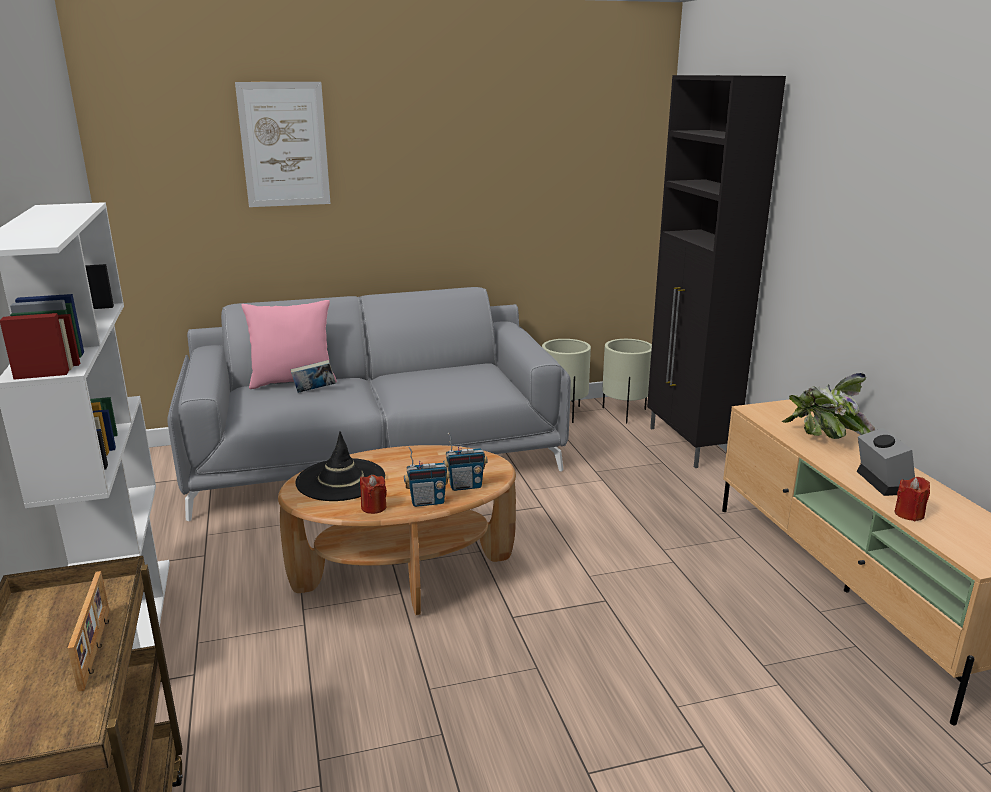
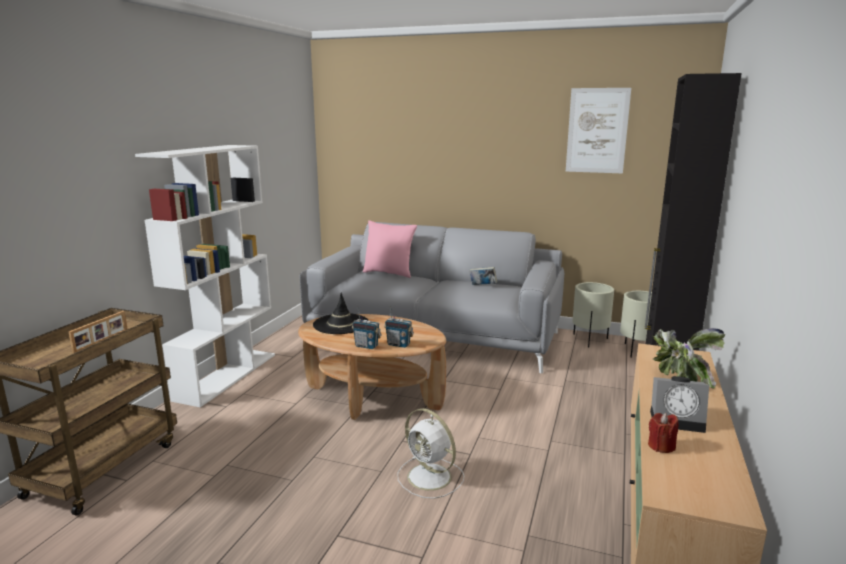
camera: 35 degrees right, 5 degrees down
(284, 145) = (416, 127): picture -> picture (597, 131)
(314, 391) = (392, 279): book -> book (482, 286)
(373, 507) = (336, 341): red candle -> none
(600, 648) = (431, 477): none -> white fan
(881, 481) = (678, 420): alarm clock -> alarm clock turned 75 degrees clockwise

